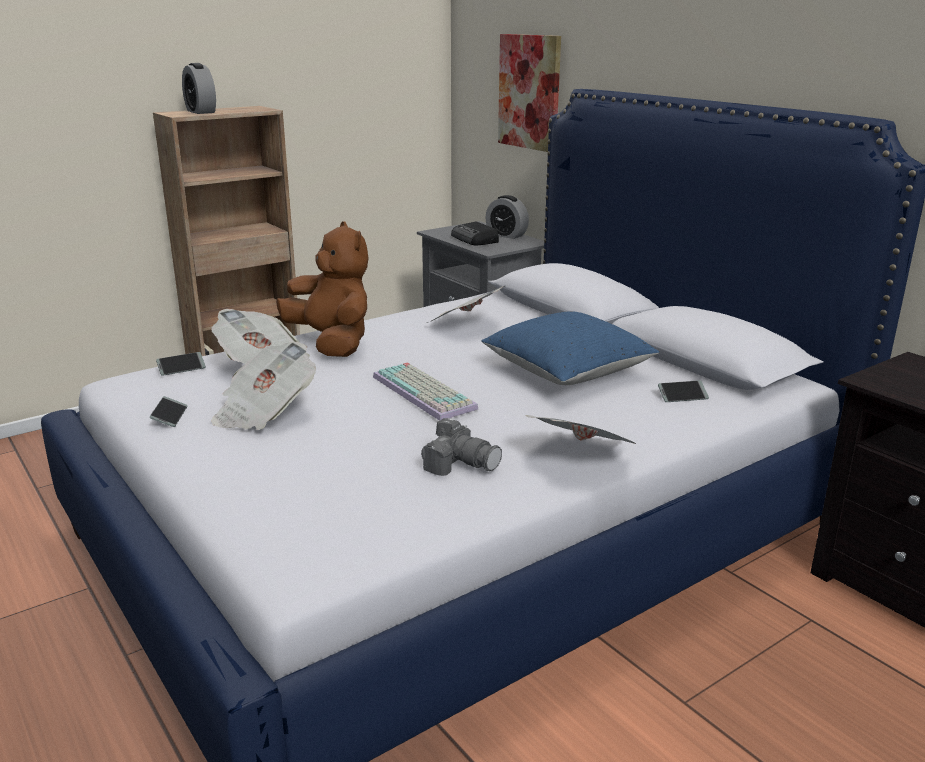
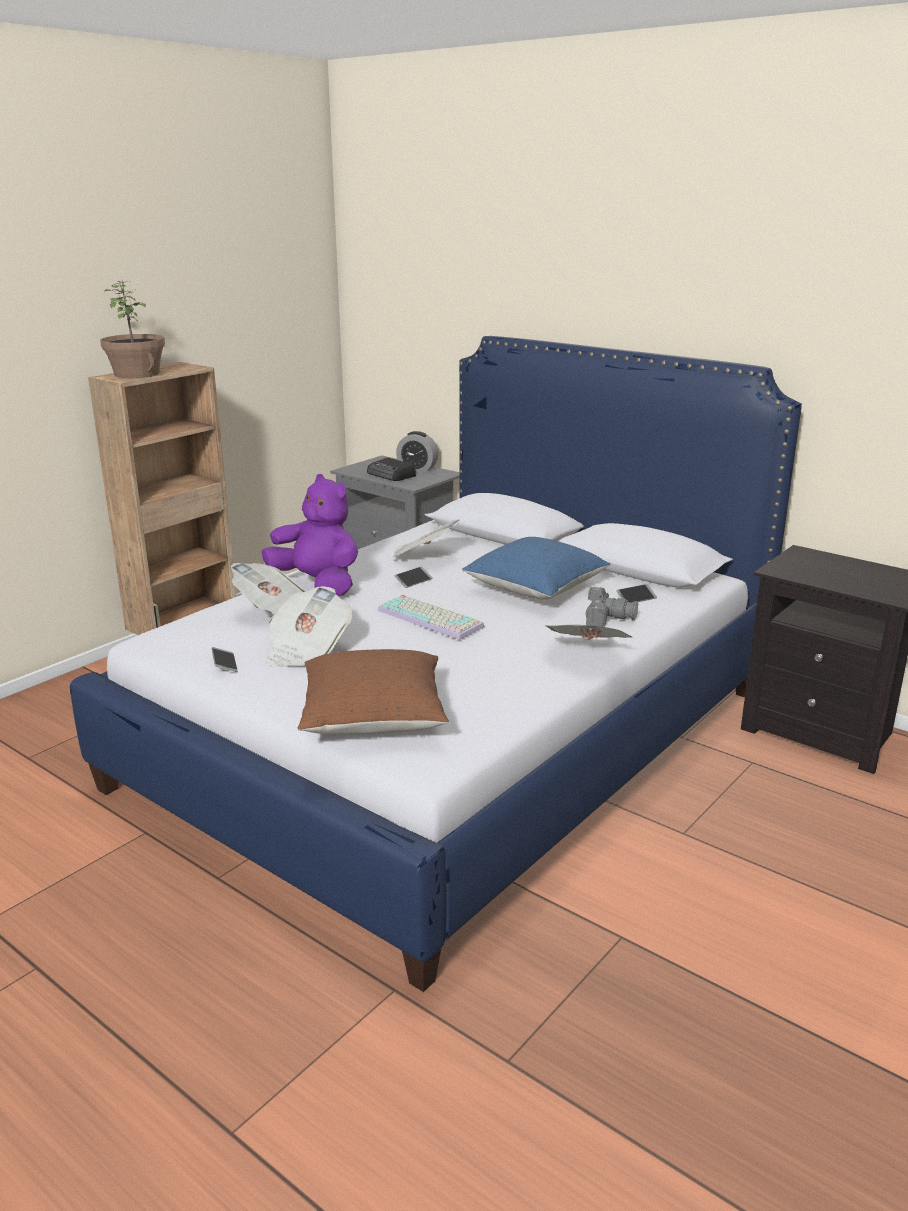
camera: 15 degrees left, 0 degrees up
(181, 368) = (199, 621): phone -> phone (413, 581)
(201, 112) = (137, 374): alarm clock -> potted plant
(277, 502) = (373, 718): none -> brown pillow
(332, 343) = (318, 585): brown plush toy -> purple plush toy
(460, 464) = (497, 670): camera -> camera (607, 618)
(530, 92) = (431, 335): picture -> none

